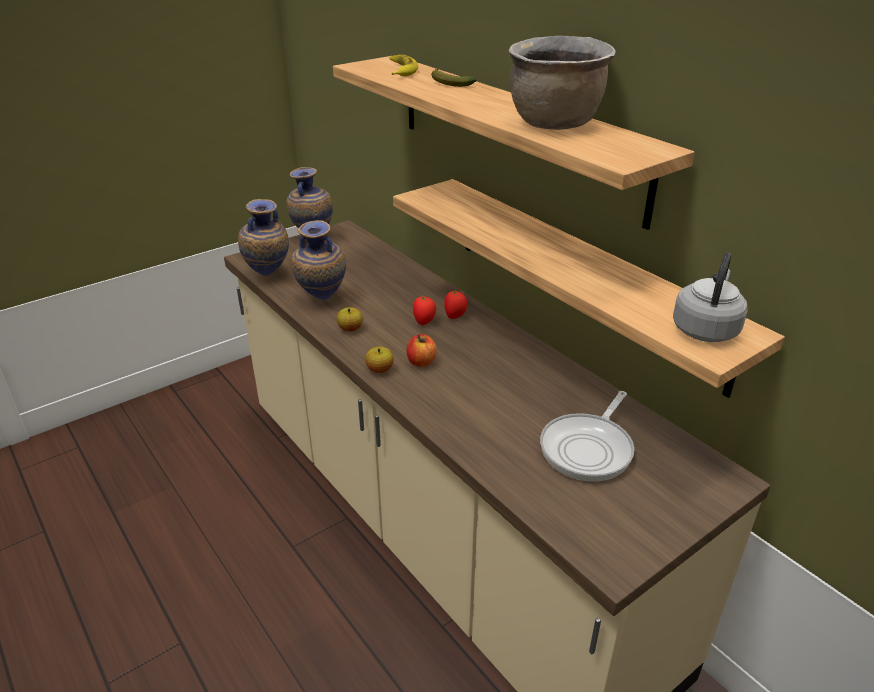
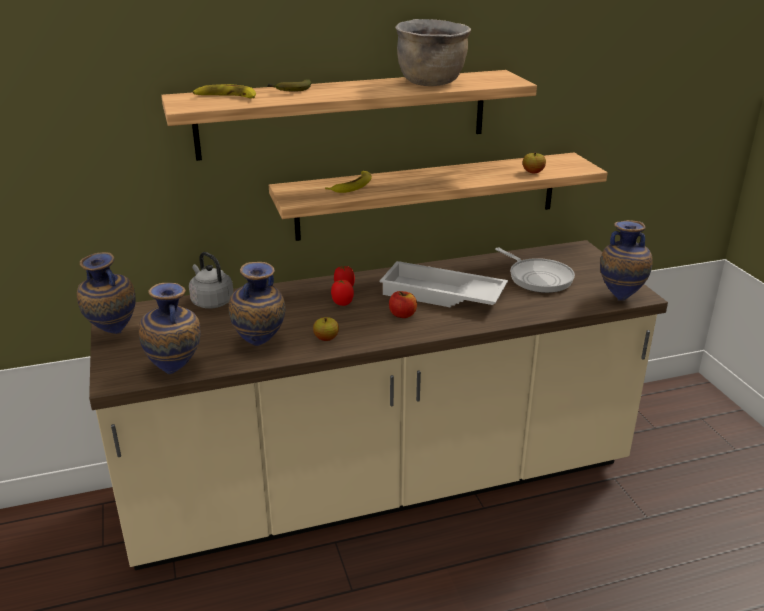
camera: 70 degrees left, 5 degrees down
(380, 370) = (402, 334): apple -> apple (533, 172)
(481, 213) = (352, 185): none -> banana
(483, 378) = (441, 295): none -> white tray
(589, 540) = (620, 297): none -> vase
(705, 328) = (560, 164): grey kettle -> grey kettle (211, 301)

